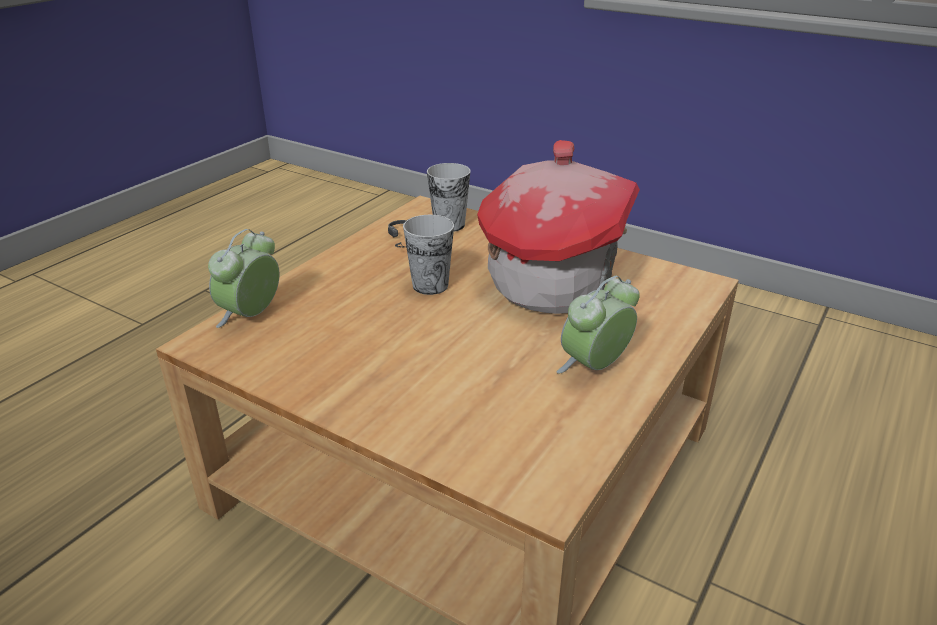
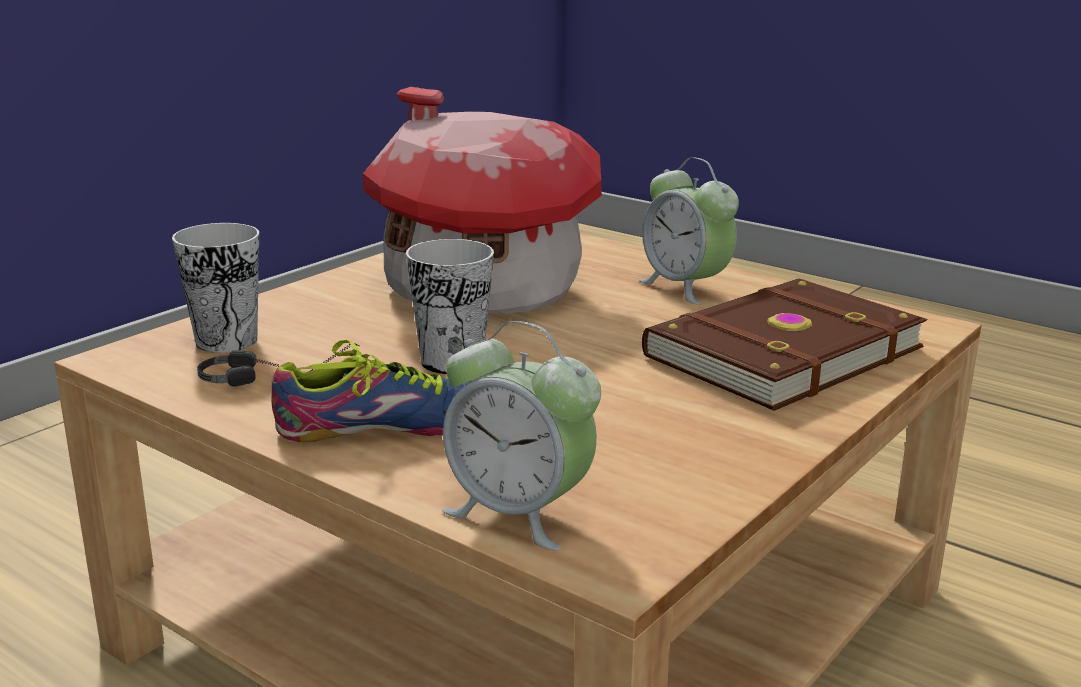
camera: 85 degrees left, 10 degrees down
(343, 277) = (392, 429): none -> shoe
(467, 406) = (778, 351): none -> brown book

